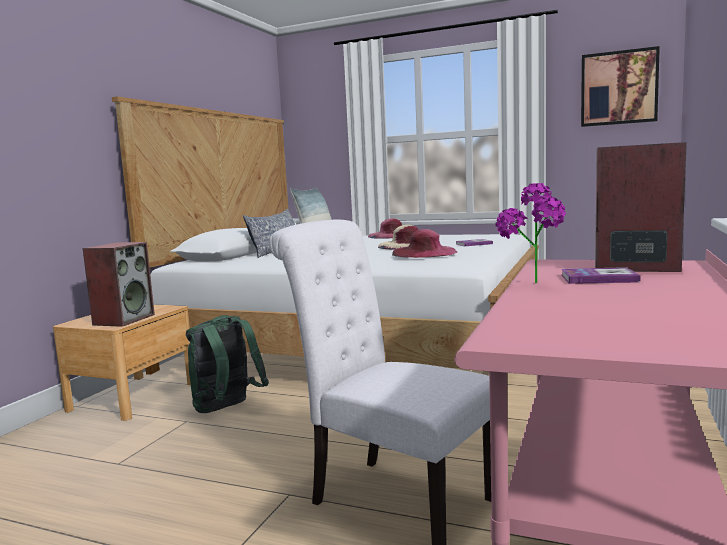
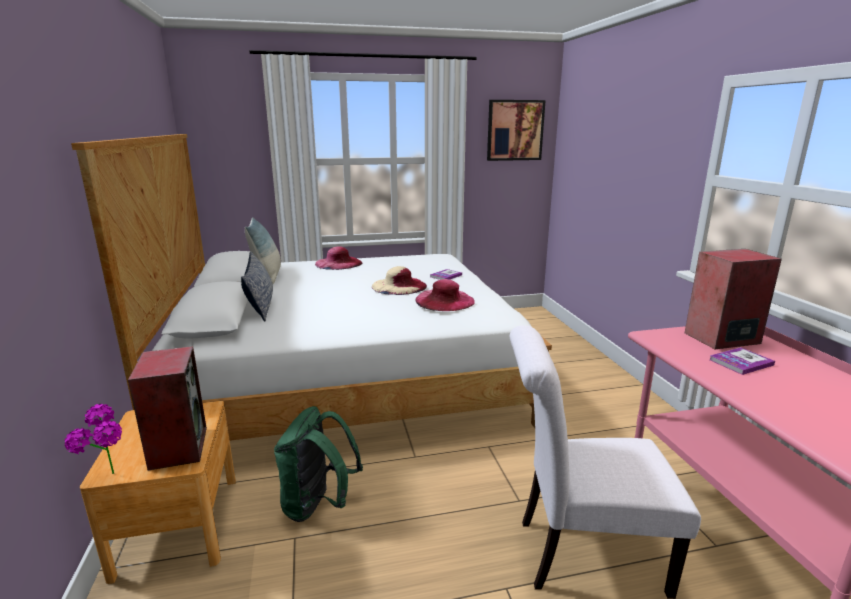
camera: 35 degrees left, 10 degrees up
(533, 285) = (729, 382): potted plant -> potted plant (108, 480)

